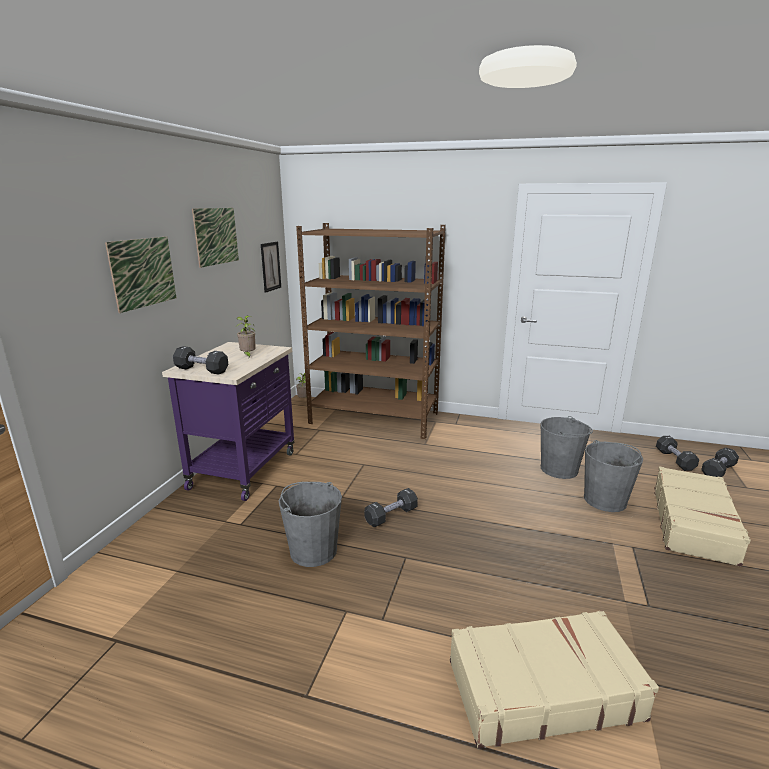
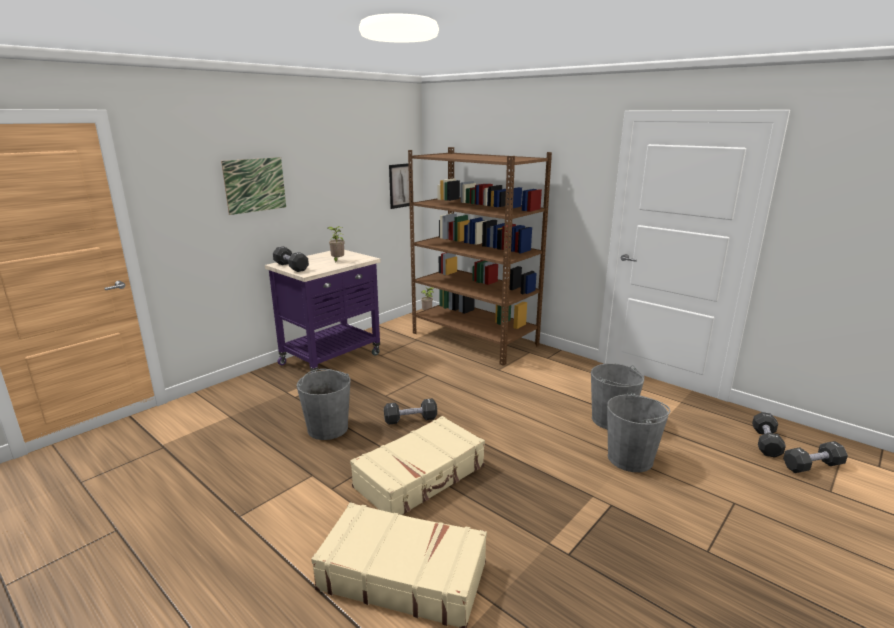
camera: 25 degrees right, 0 degrees up
(216, 236) = (335, 157): picture -> none
(693, 524) = (709, 506): beige suitcase -> beige suitcase (421, 477)

